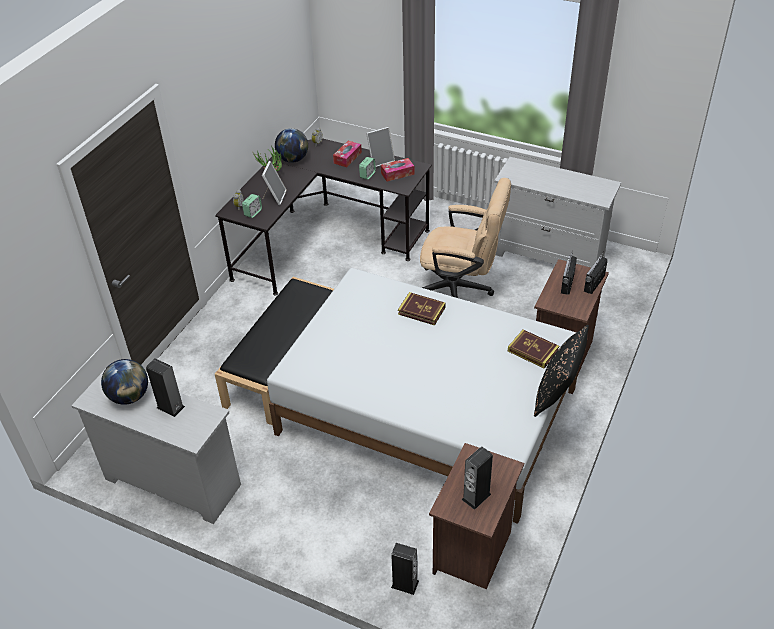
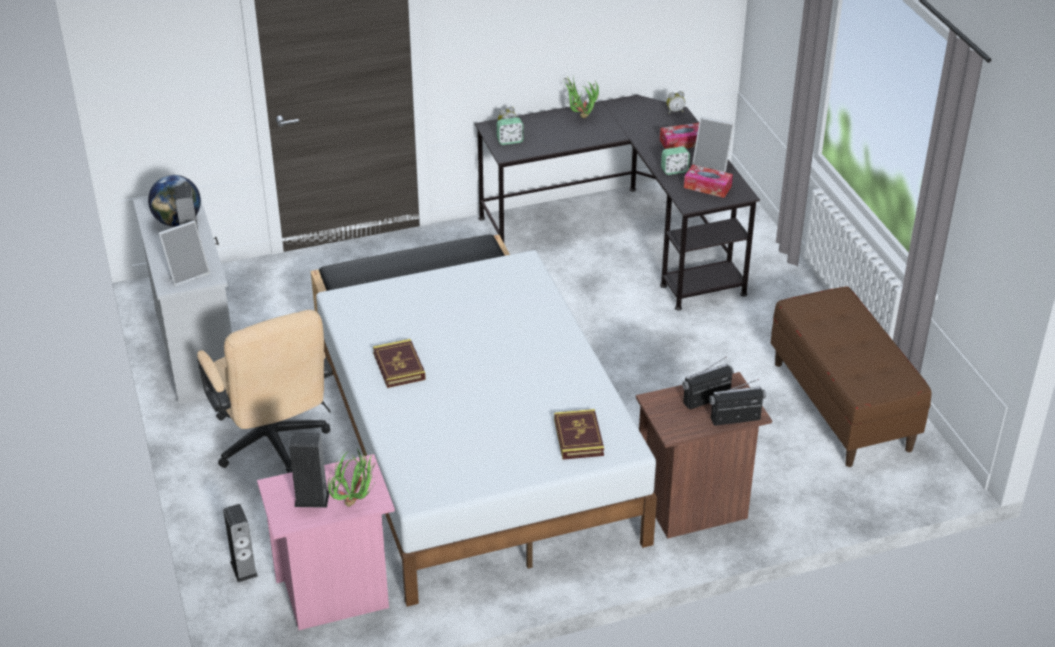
camera: 45 degrees right, 5 degrees down
(274, 197) = (552, 138): picture frame -> picture frame (187, 273)
(293, 159) = (626, 113): globe -> none
(421, 311) = (534, 330): book -> book (399, 366)
(461, 290) = (687, 373): beige office chair -> beige office chair (273, 445)
(473, 551) = (335, 594): brown nightstand -> pink nightstand
(501, 477) = (357, 502): none -> potted plant
(549, 255) = (842, 406): white dresser -> brown bench
(557, 394) = (536, 488): black pillow -> none

